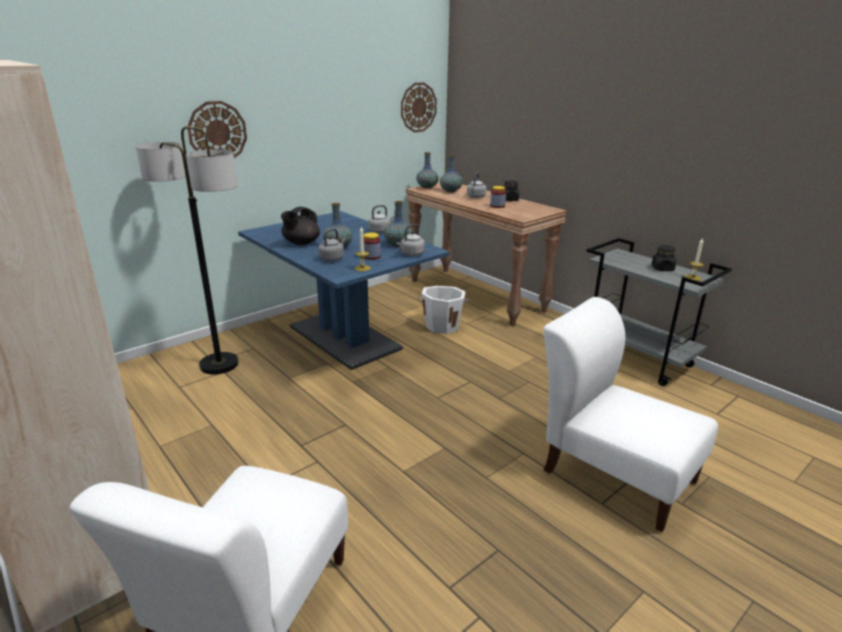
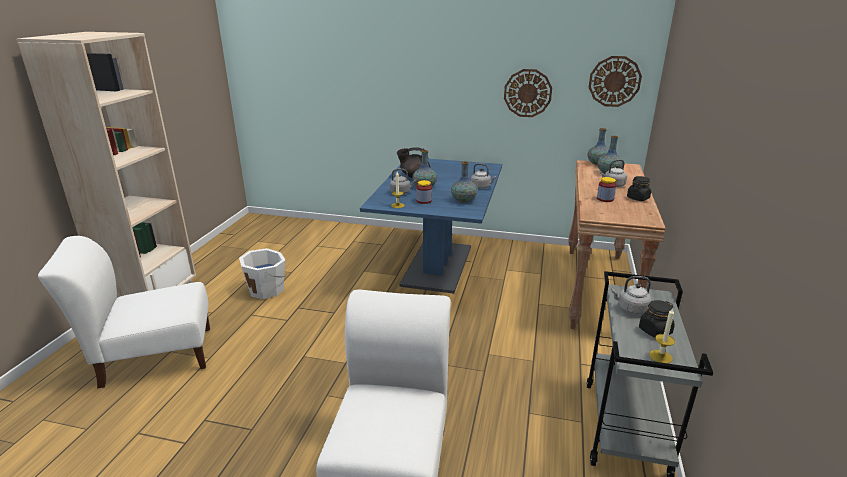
camera: 55 degrees right, 0 degrees up
(217, 132) = (403, 80): wall clock -> wall clock (527, 93)
(219, 364) = (352, 244): floor lamp -> none
(411, 254) = (450, 210): grey kettle -> grey kettle (631, 309)
(442, 325) = (516, 295): white bucket -> white bucket (267, 289)

